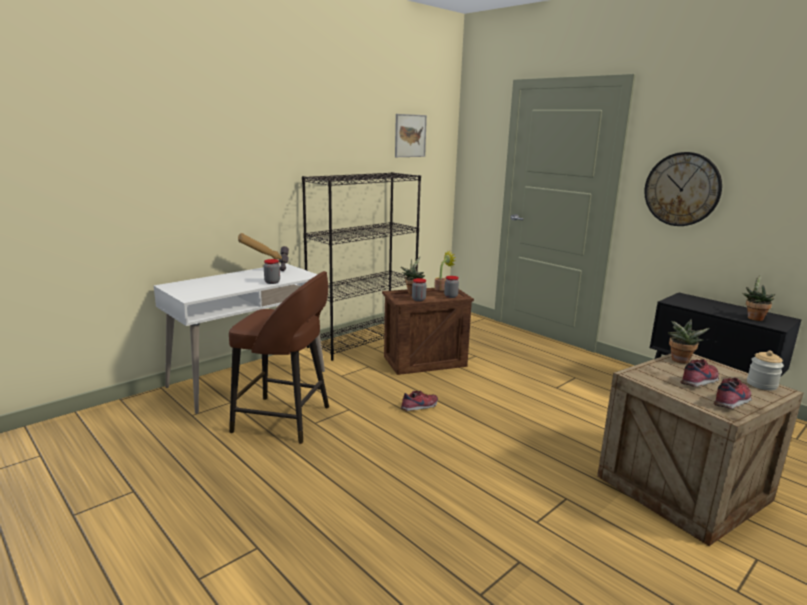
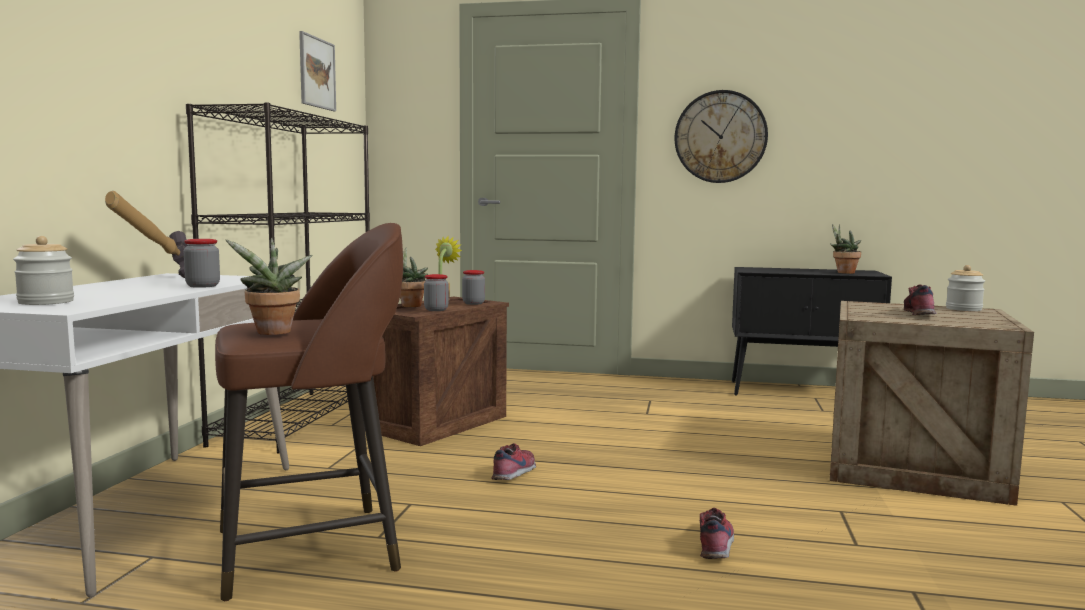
camera: 35 degrees left, 10 degrees down
(195, 289) = (46, 302): none -> jar
(680, 361) = (864, 306): potted plant -> potted plant (272, 333)
(733, 401) = (981, 320): shoe -> shoe (716, 544)

